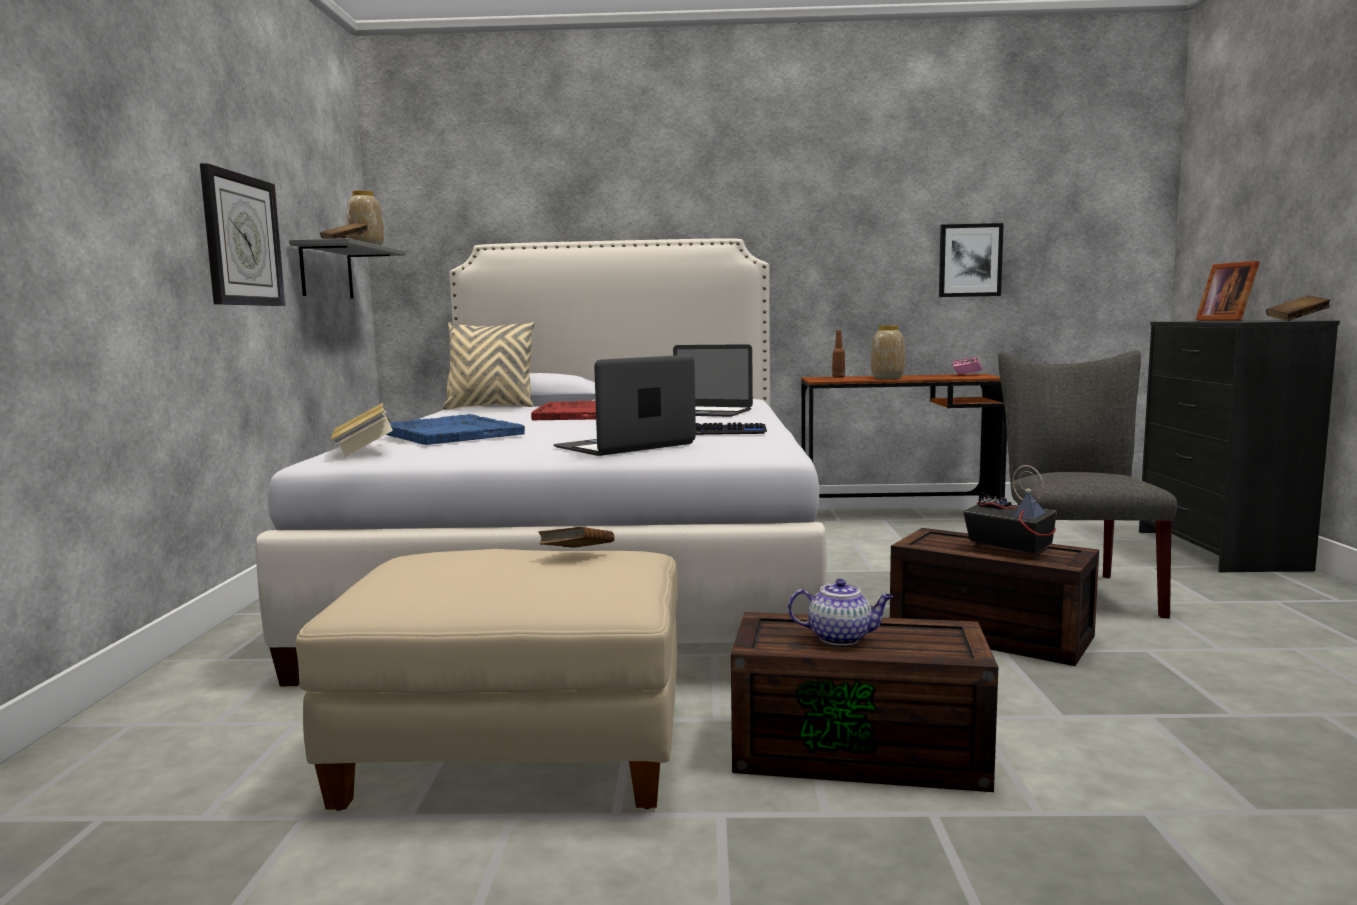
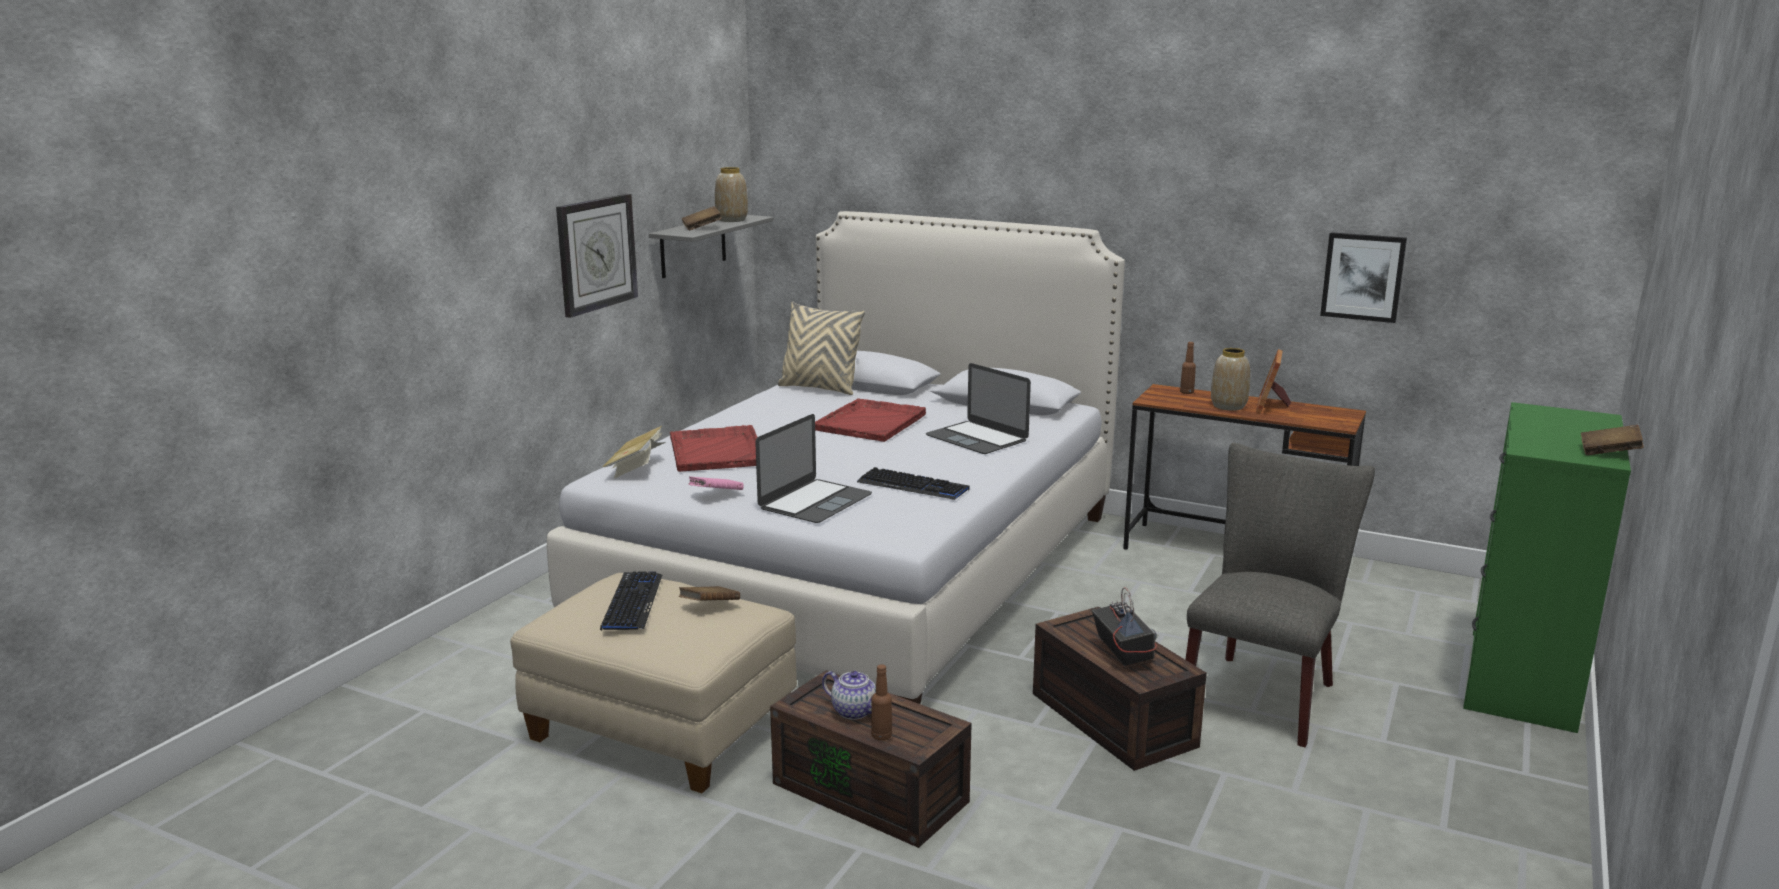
camera: 25 degrees right, 10 degrees up
(449, 433) = (717, 451): blue tray -> red tray
(467, 567) = (632, 602): none -> keyboard
(624, 446) = (815, 501): laptop -> laptop turned 135 degrees clockwise
(909, 651) = (881, 736): none -> brown bottle
(966, 375) = (1329, 413): pink book -> pink book (716, 495)
(1217, 550) = (1519, 679): black dresser -> green dresser
(1227, 320) = (1566, 428): picture frame -> picture frame (1271, 407)

